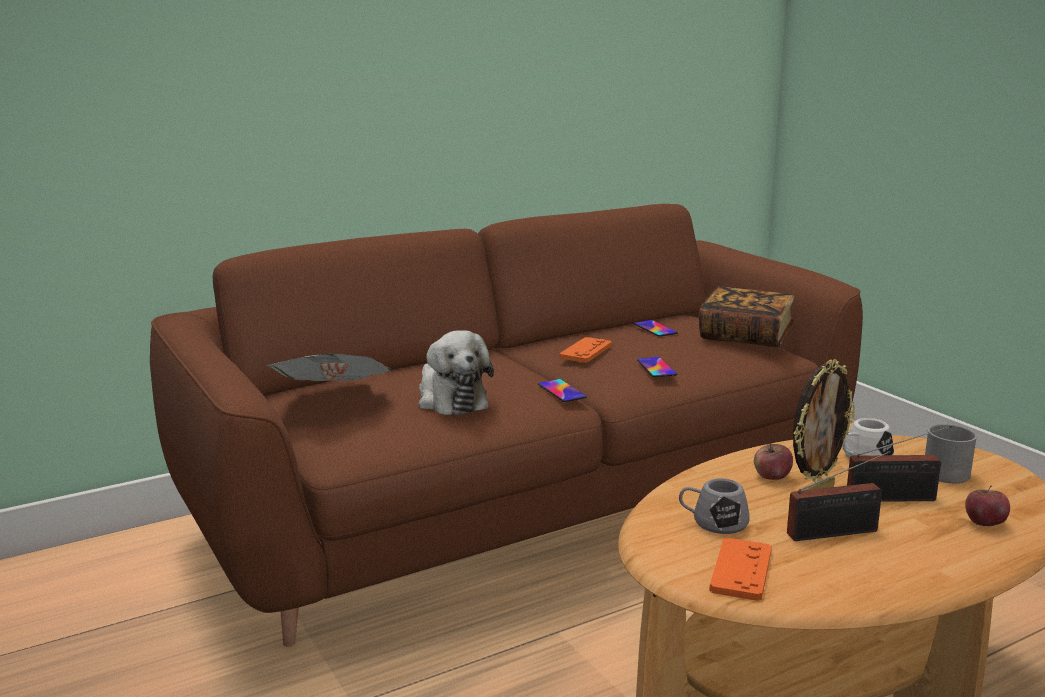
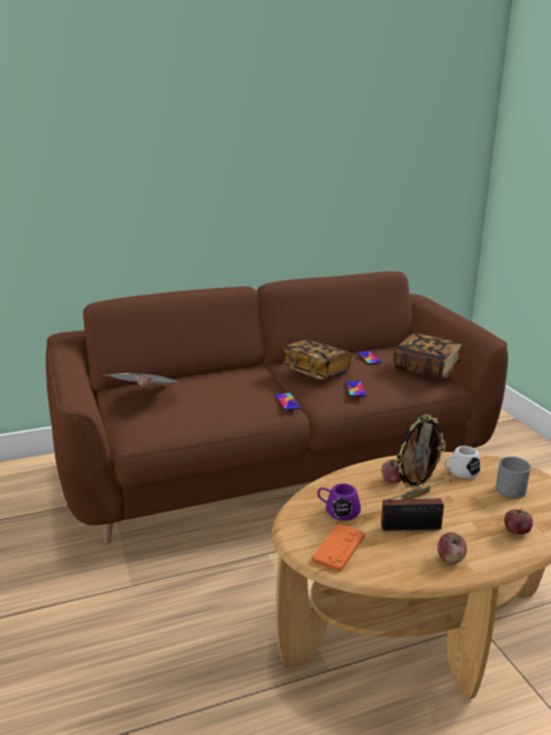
camera: 10 degrees right, 5 degrees up
(450, 399) = (215, 402): plush toy -> none
(586, 351) = (315, 372): orange game controller -> book
(713, 522) = (338, 510): grey mug -> purple mug
(896, 498) = (466, 505): radio -> none
(912, 566) = (450, 558): none -> apple

